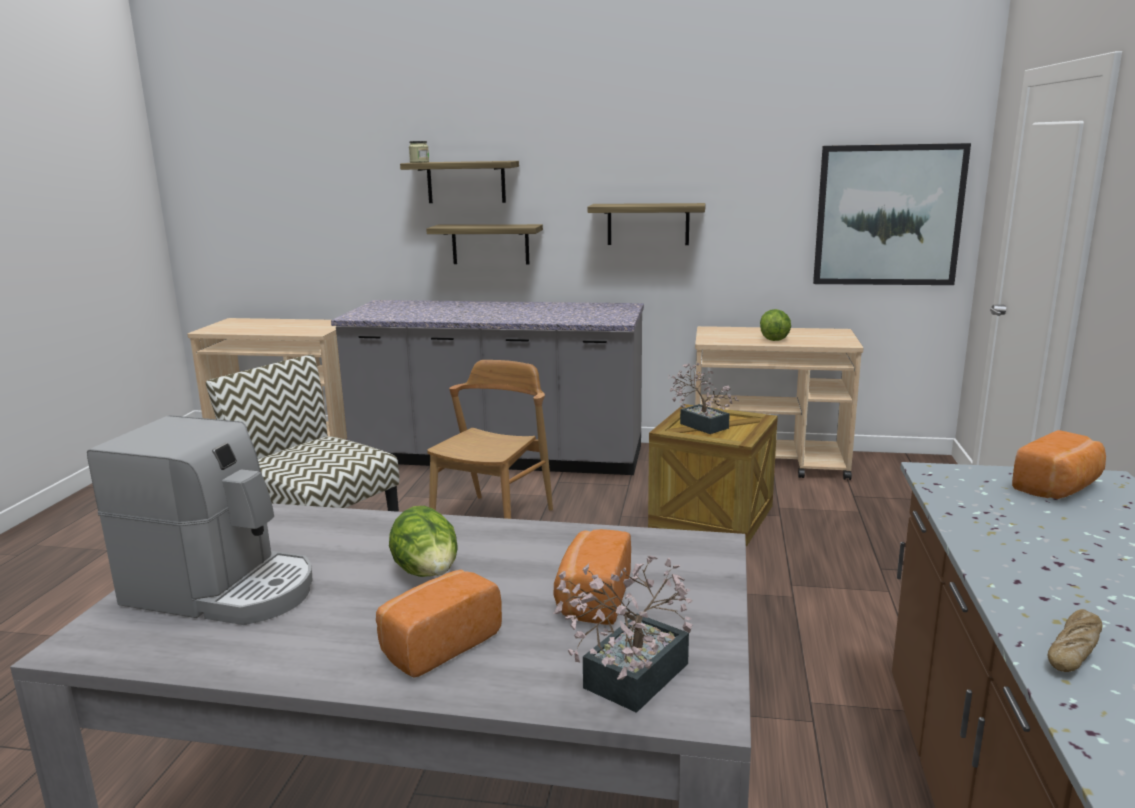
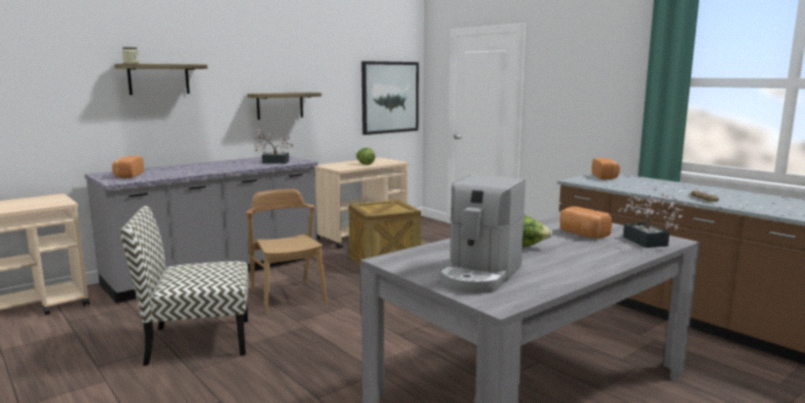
camera: 50 degrees left, 5 degrees down
(223, 590) = (480, 275): coffee machine -> coffee machine turned 150 degrees clockwise
(437, 644) = (589, 256): bread -> bread (128, 175)
(490, 244) = (179, 123): shelf -> none
(700, 424) = (378, 209): potted plant -> potted plant (272, 162)

